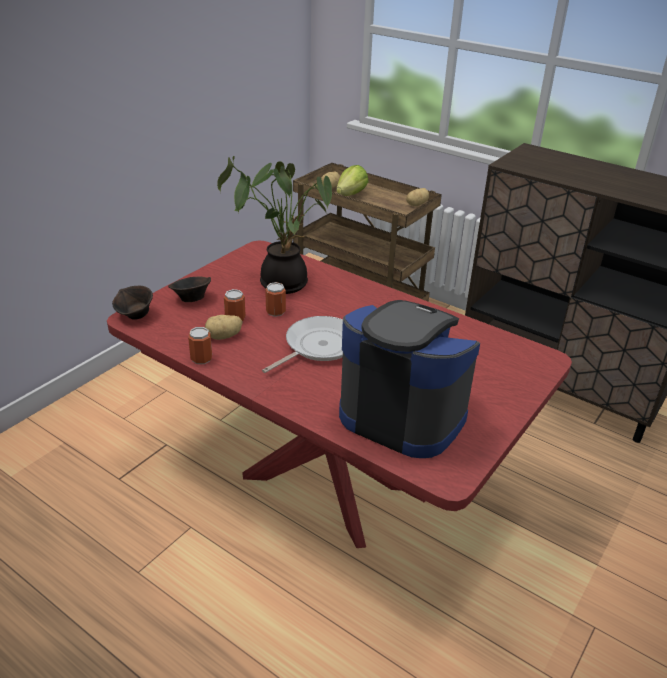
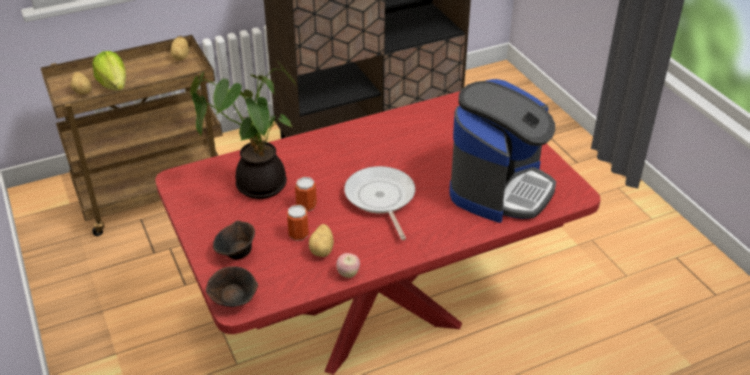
camera: 60 degrees left, 5 degrees up
(201, 359) = (348, 274): can -> apple
(402, 415) = (500, 189): coffee machine -> coffee machine turned 150 degrees clockwise

